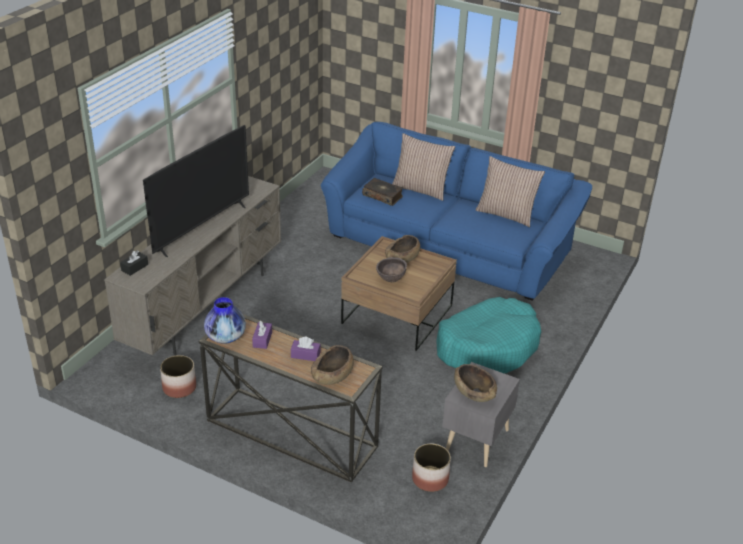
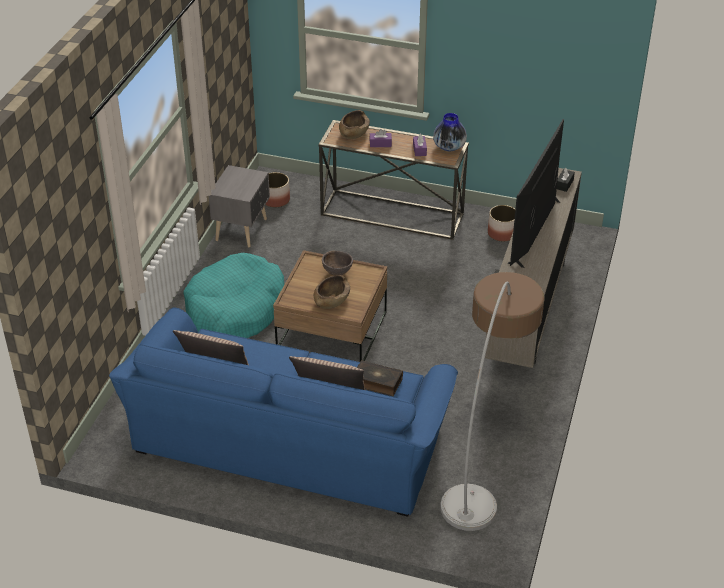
camera: 170 degrees right, 5 degrees up
(306, 217) = (485, 453): none -> floor lamp
(474, 392) = (245, 179): brown bowl -> none

